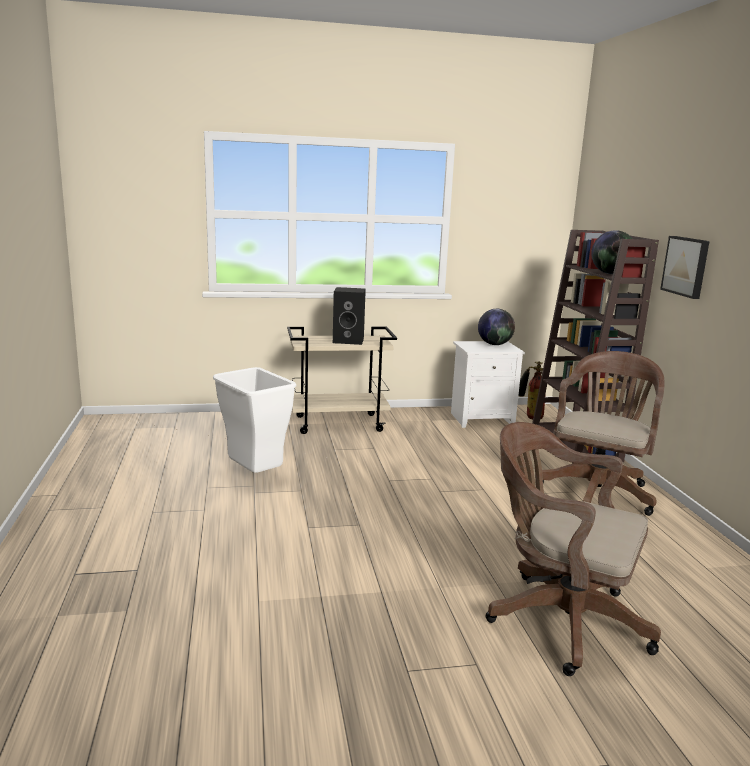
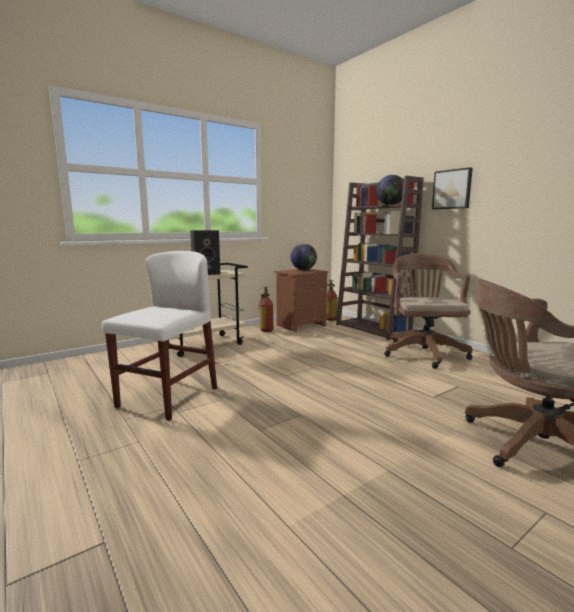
camera: 25 degrees left, 5 degrees down
(256, 476) = (168, 397): white trash can -> white chair
(431, 416) = (266, 329): none -> fire extinguisher
(482, 419) = (301, 325): white nightstand -> brown nightstand

